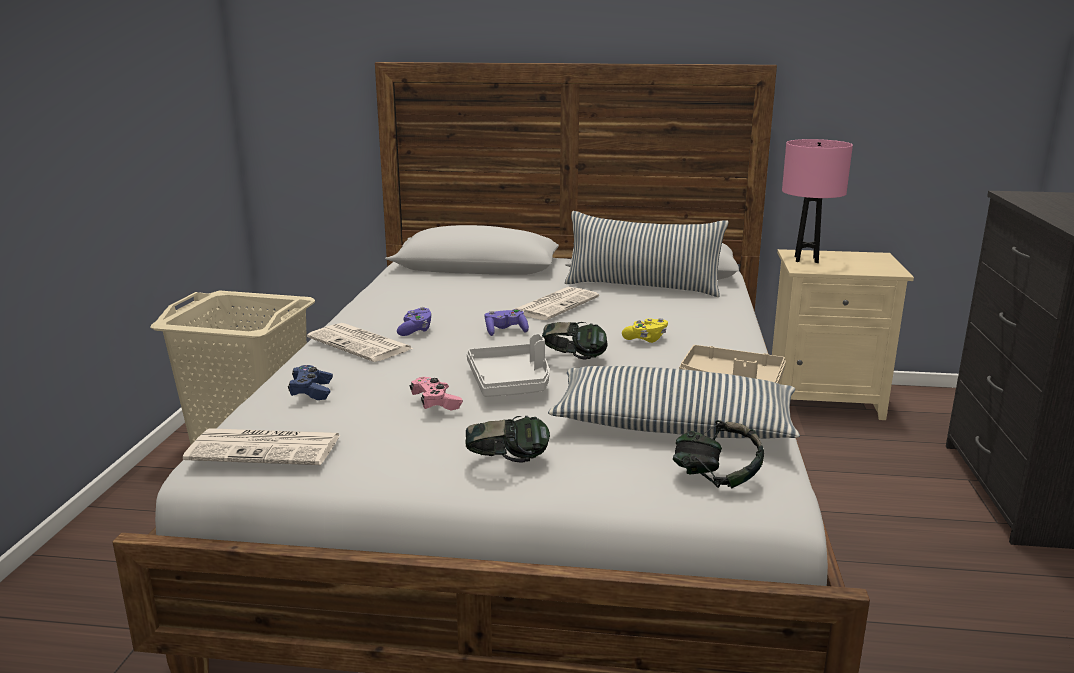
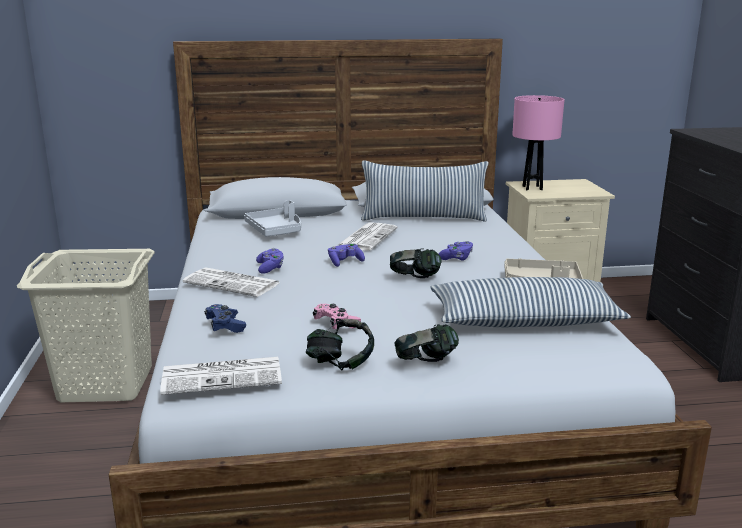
camera: 15 degrees left, 0 degrees up
(511, 383) = (381, 302): grey tray -> grey tray (276, 230)
(646, 339) = (456, 258): yellow game controller -> purple game controller
(716, 478) = (583, 355): headphones -> headphones (340, 364)

